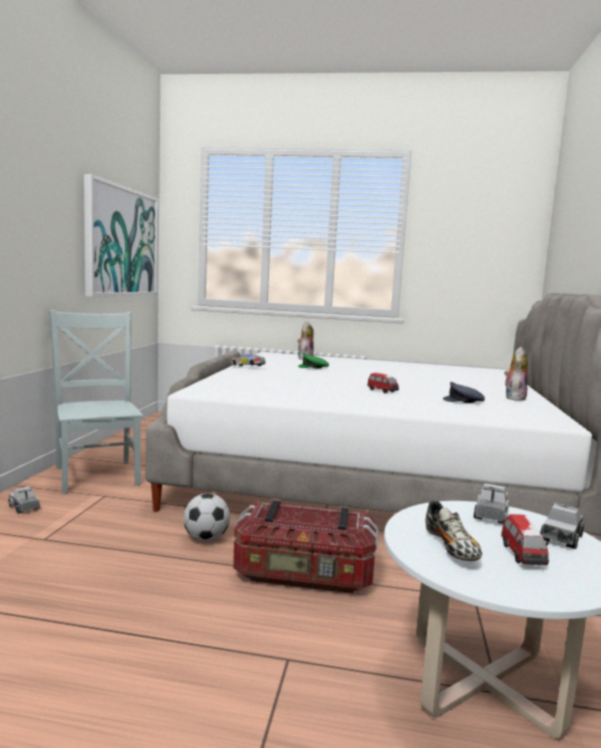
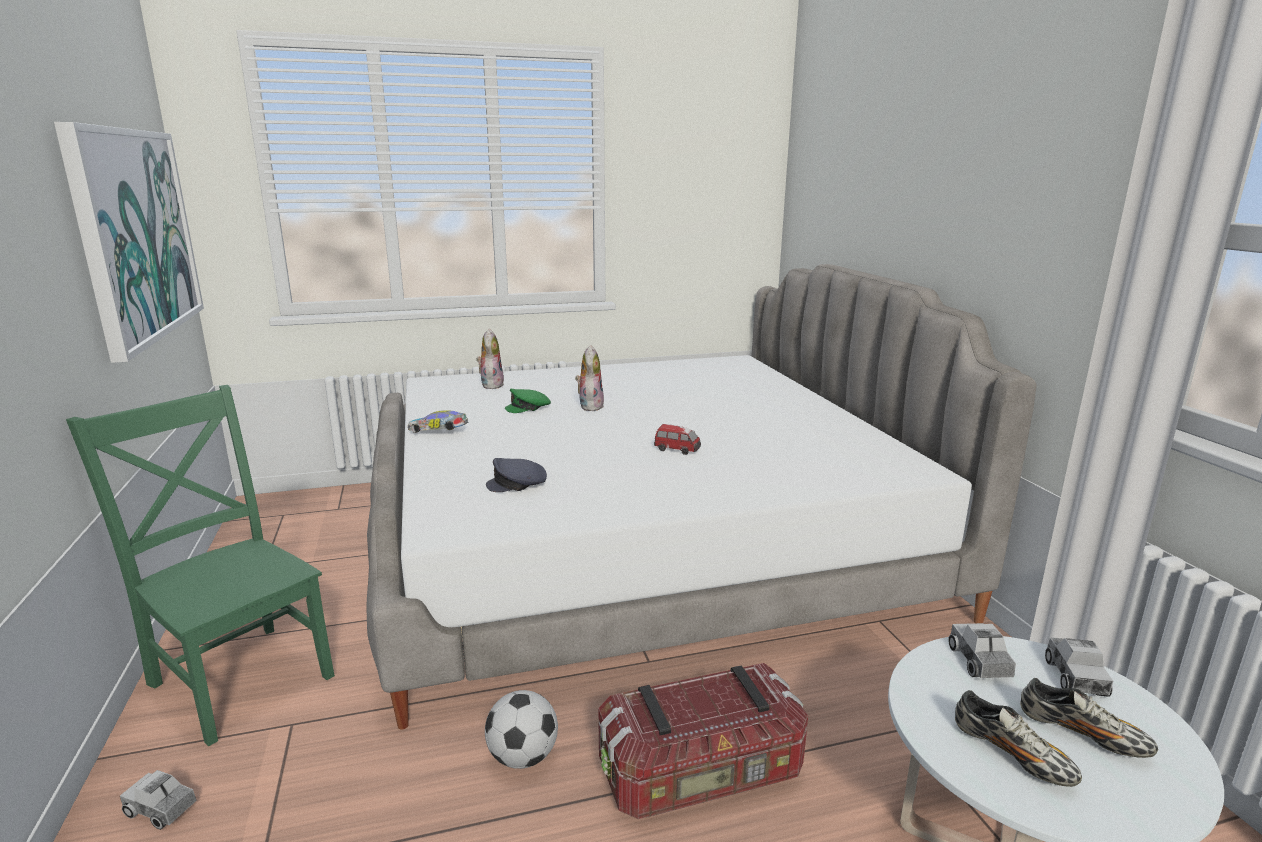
camera: 25 degrees left, 10 degrees up
(97, 474) = (239, 676): grey chair -> green chair
(464, 401) = (788, 448): grey cap -> grey cap (518, 484)
(513, 398) = (826, 424): plush toy -> plush toy (589, 406)
(523, 556) = (1082, 734): toy car -> shoe

